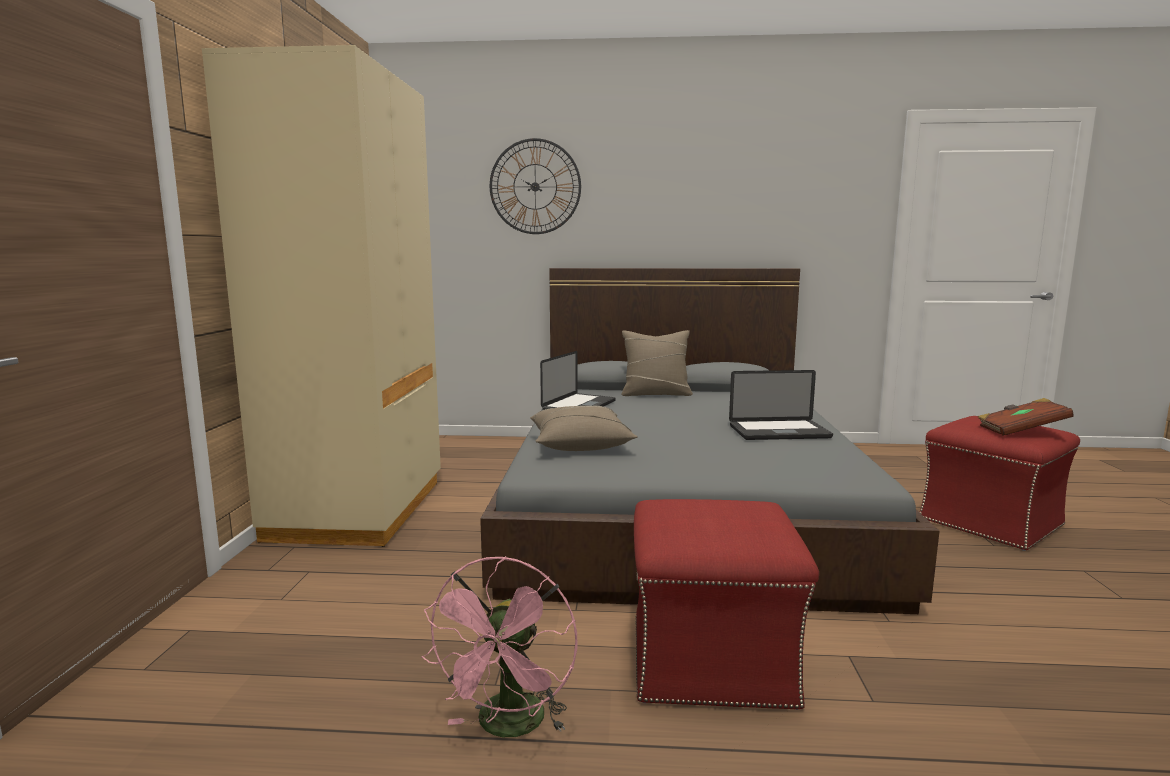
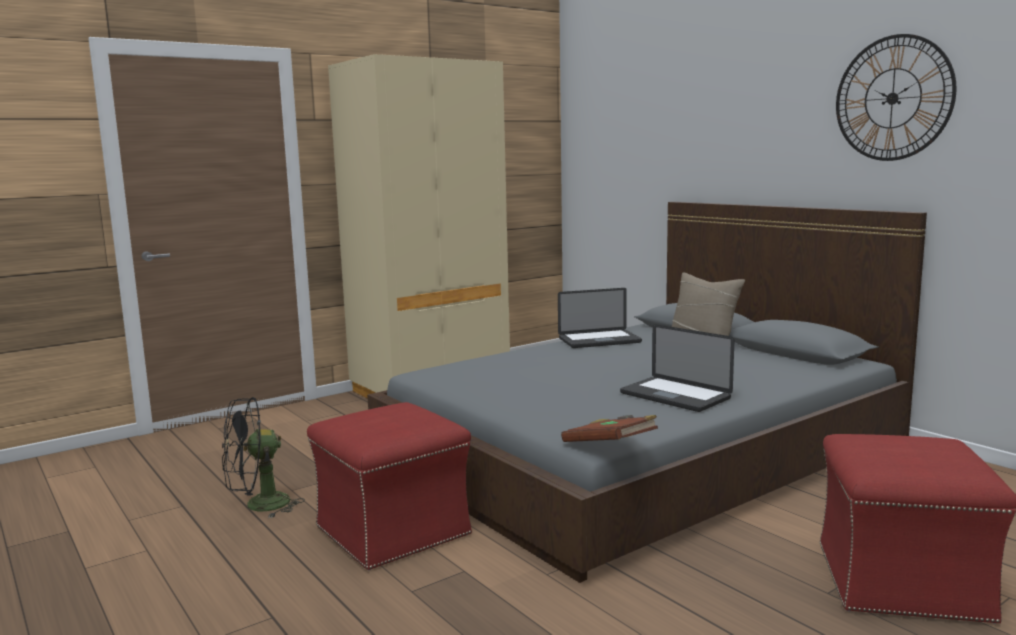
camera: 50 degrees right, 0 degrees up
(509, 727) = (258, 506): pink fan -> black fan
(535, 187) = (665, 119): wall clock -> wall clock (892, 98)
(580, 444) = (496, 364): beige pillow -> none
(1021, 431) = (910, 461): brown book -> brown book (609, 447)

